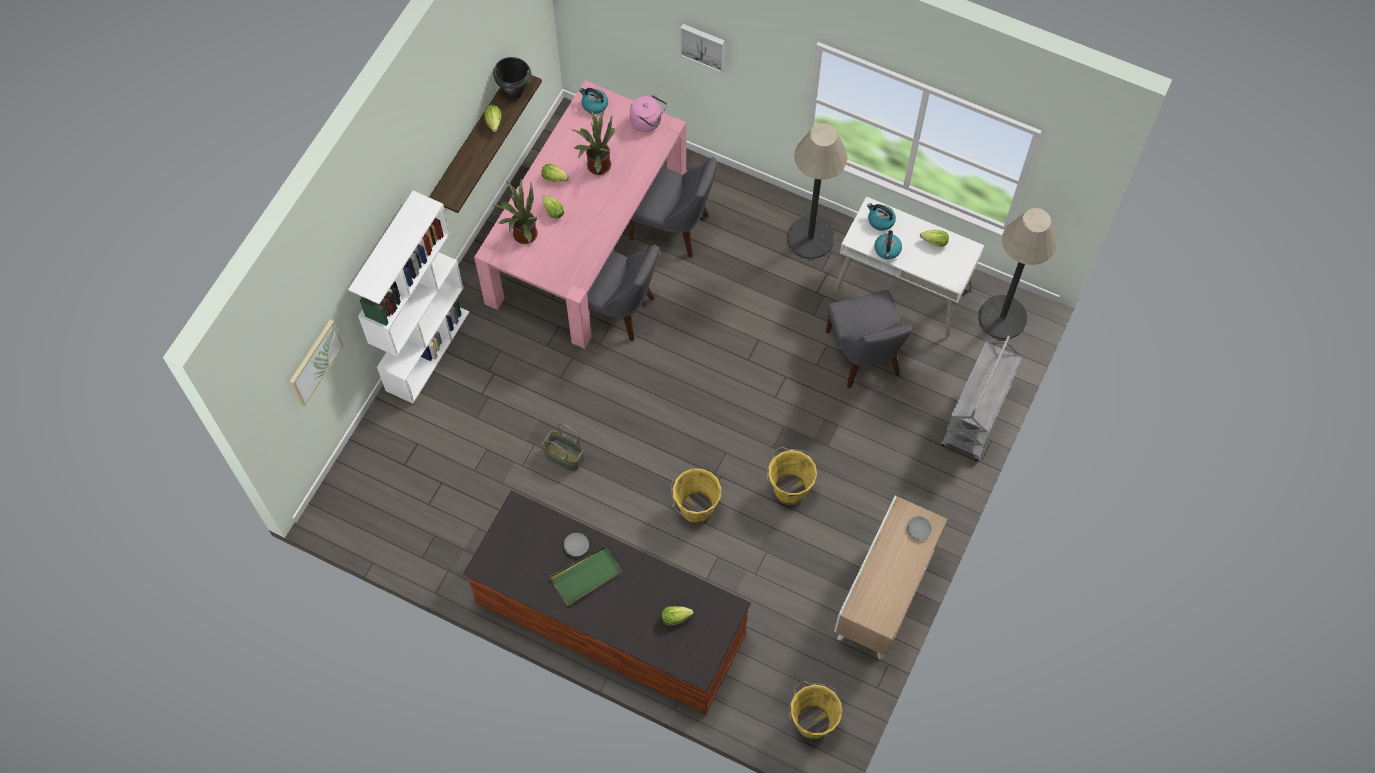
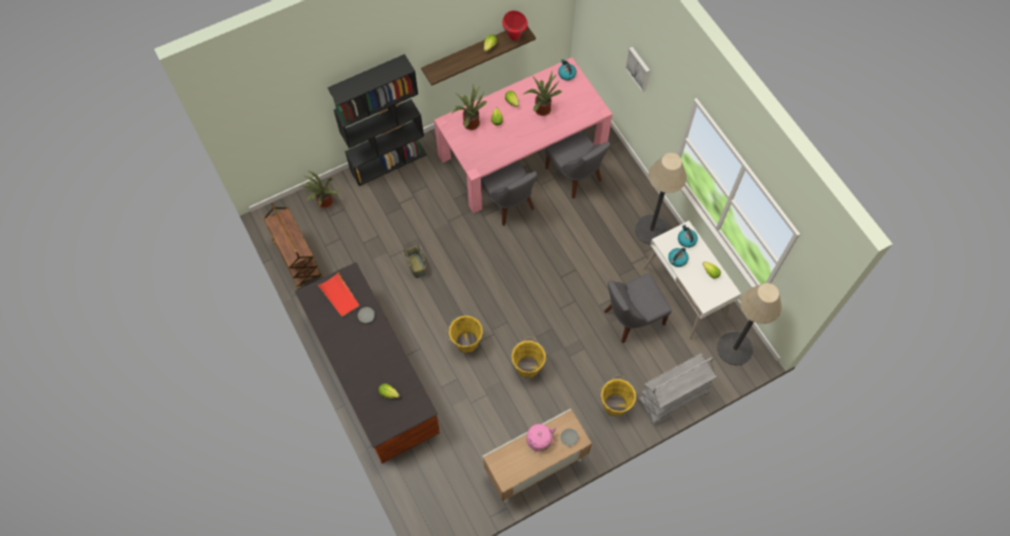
camera: 35 degrees right, 0 degrees up
(315, 362) = (288, 120): picture -> none
(385, 452) = (324, 203): none -> potted plant
(407, 544) = (297, 260): none -> brown cart
(427, 350) = (388, 162): white bookcase -> black bookcase
(514, 92) = (514, 36): black cooking pot -> red cooking pot
(524, 543) = (339, 296): none -> red tray
(586, 576) = (358, 336): green tray -> none
(648, 122) = (590, 101): pink kettle -> pink kettle (540, 442)
(812, 720) = (438, 509): yellow bucket -> yellow bucket (615, 404)
(864, 356) = (631, 318): grey chair -> grey chair turned 45 degrees clockwise

